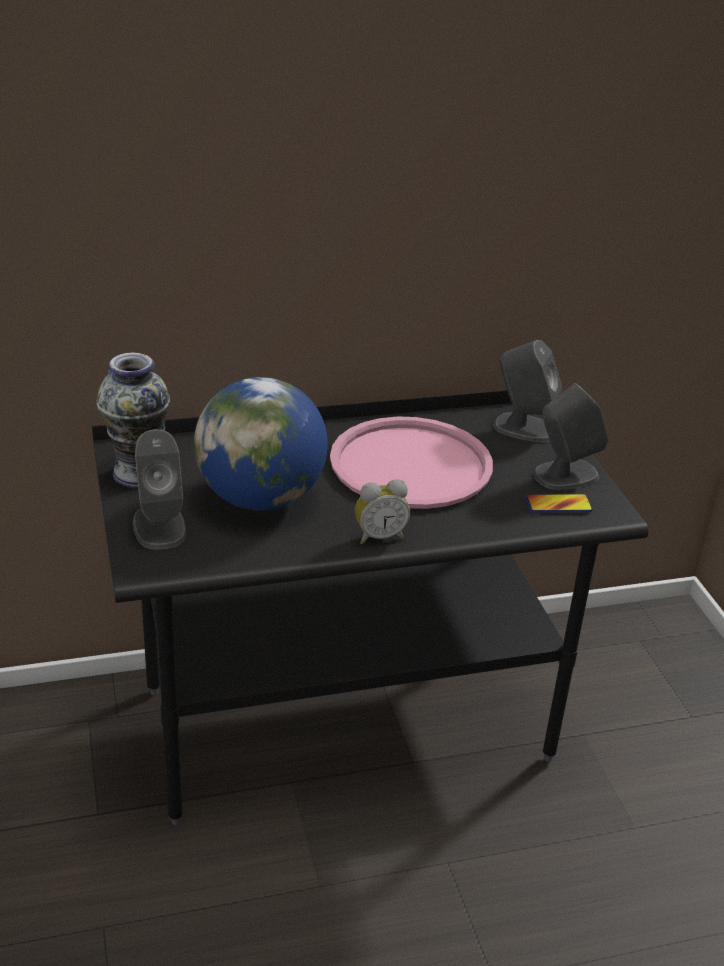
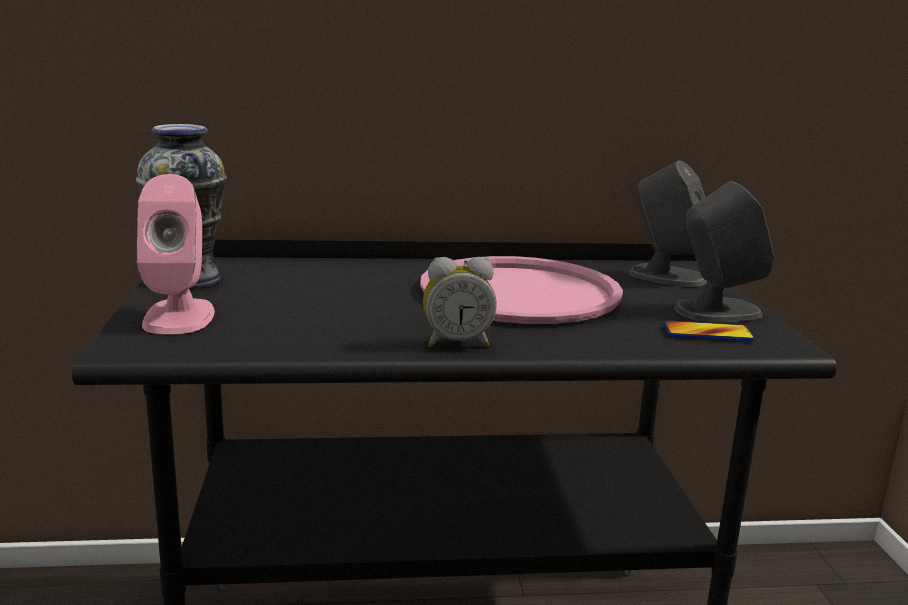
camera: 10 degrees right, 15 degrees down
(159, 526) = (179, 317): grey speaker -> pink speaker
(260, 498) = (321, 304): globe -> none

